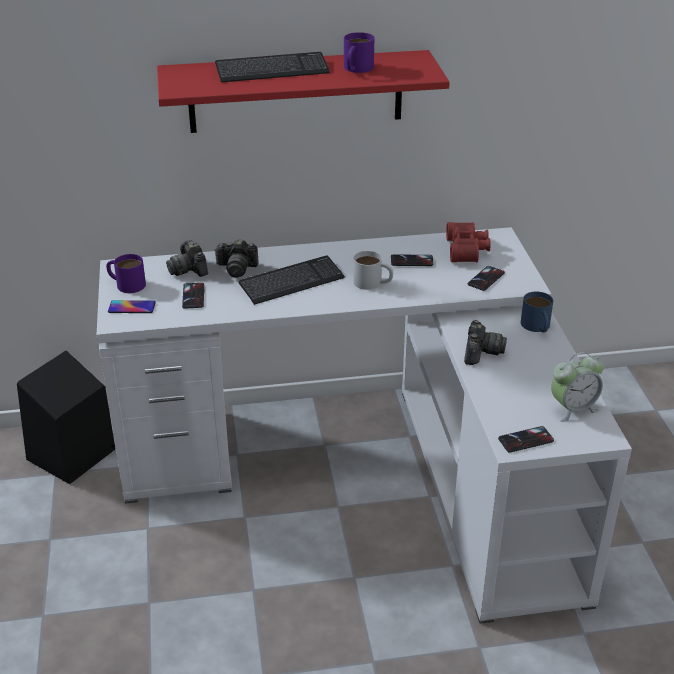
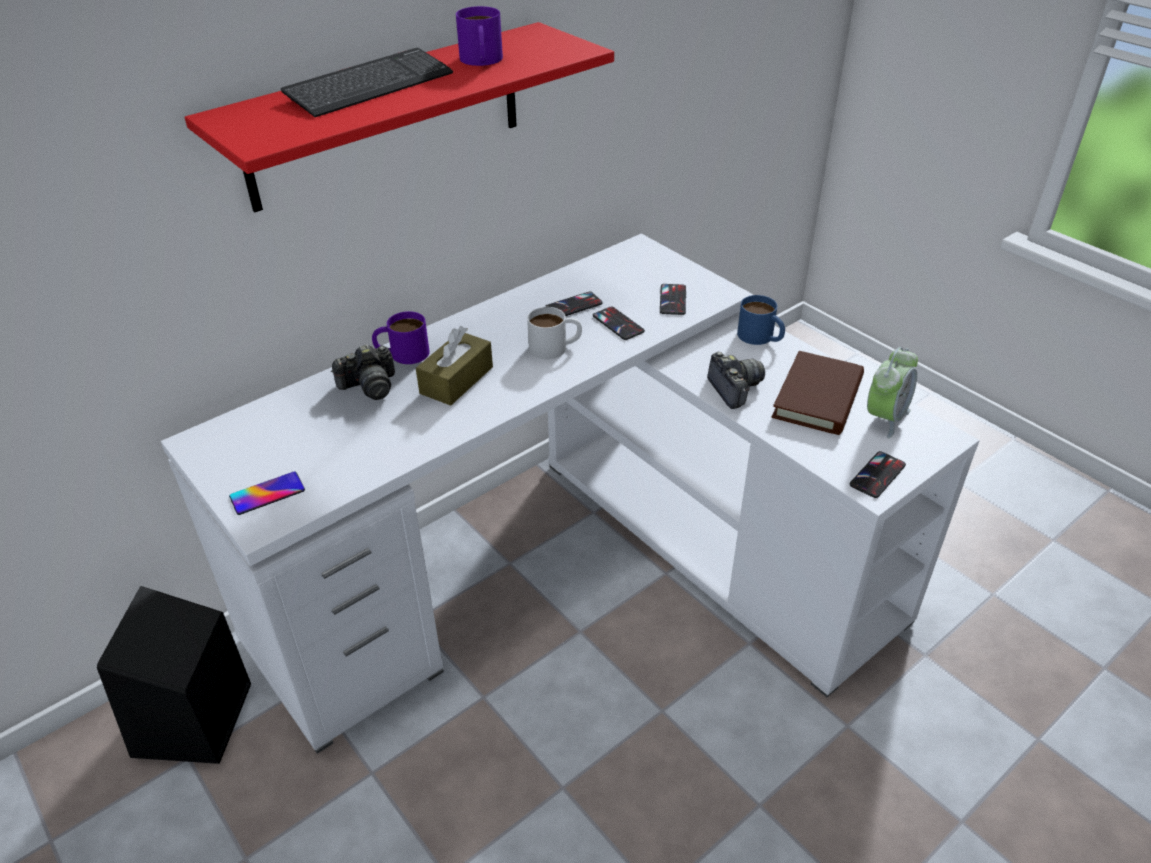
camera: 30 degrees left, 5 degrees up
(126, 284) = (230, 462): purple mug -> purple mug (402, 353)
(189, 269) = (304, 410): camera -> none
(193, 296) = (343, 445): phone -> phone (618, 324)
(291, 282) = (456, 380): keyboard -> brown tissue box
(468, 250) = (622, 273): red binoculars -> none
(536, 379) = (818, 398): none -> brown book

